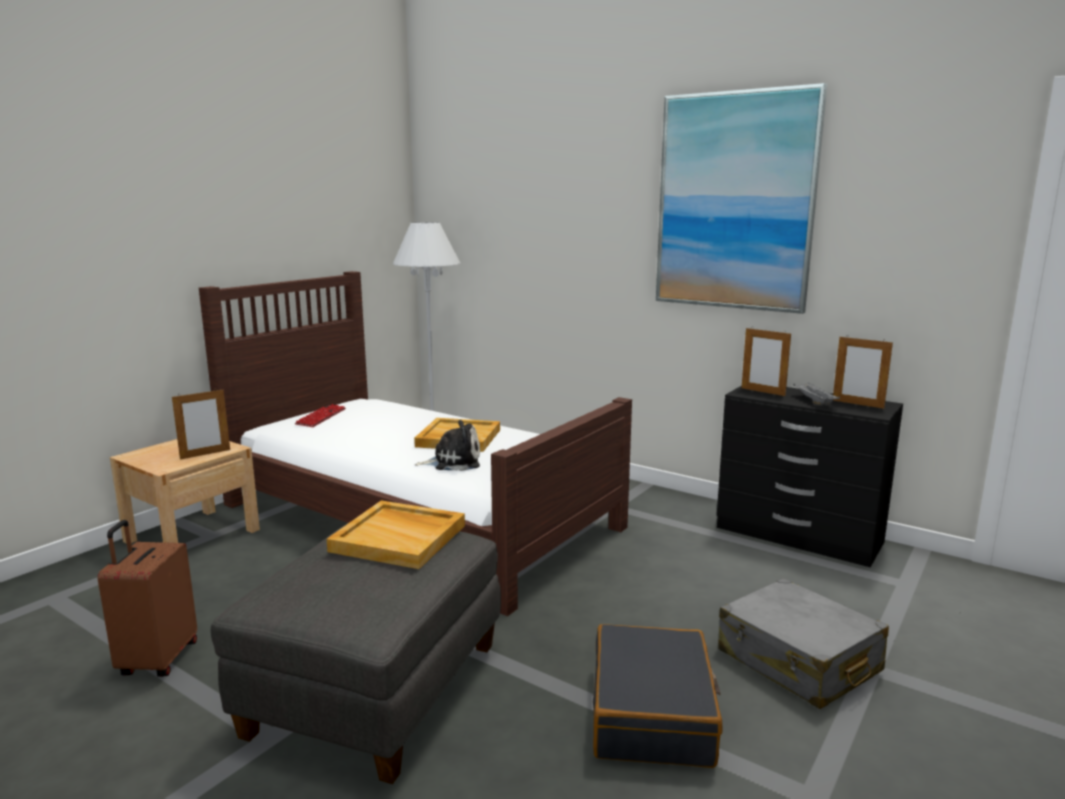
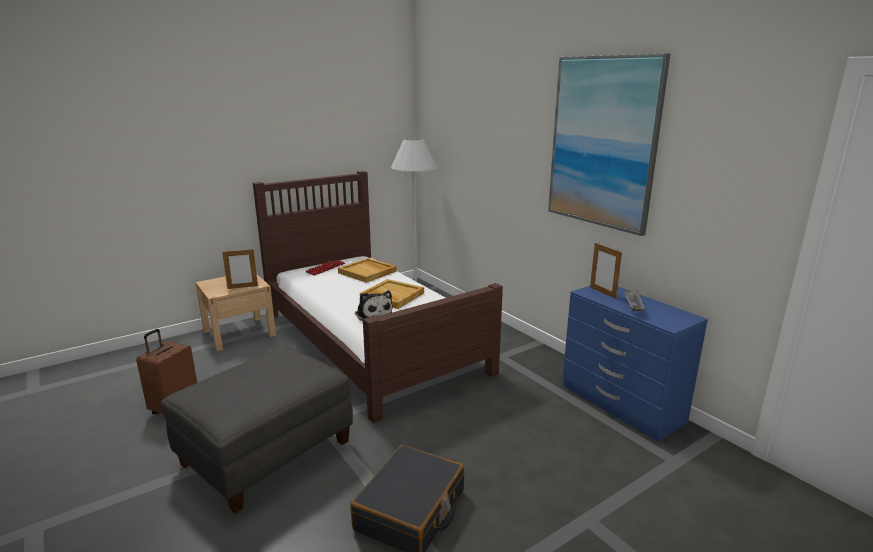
camera: 20 degrees right, 5 degrees up
(400, 538) = (288, 366): beige tray -> beige tray (368, 272)
(453, 462) = (373, 314): plush toy -> plush toy turned 45 degrees clockwise
(798, 536) = (621, 404): black dresser -> blue dresser
(798, 661) = (538, 501): grey suitcase -> none
(857, 404) = (666, 314): picture frame -> none

